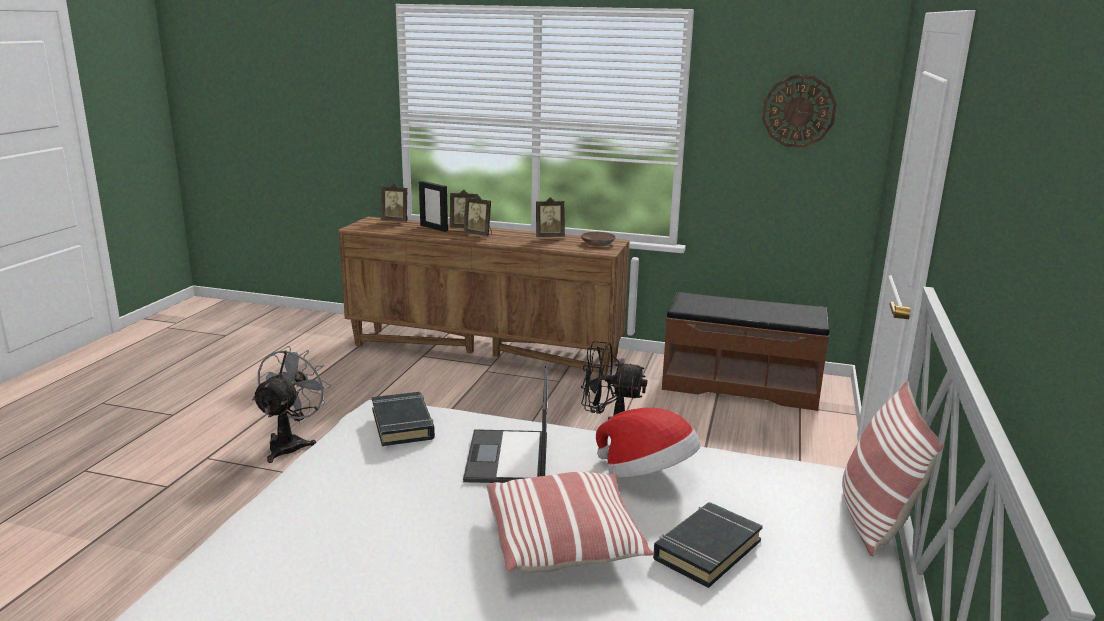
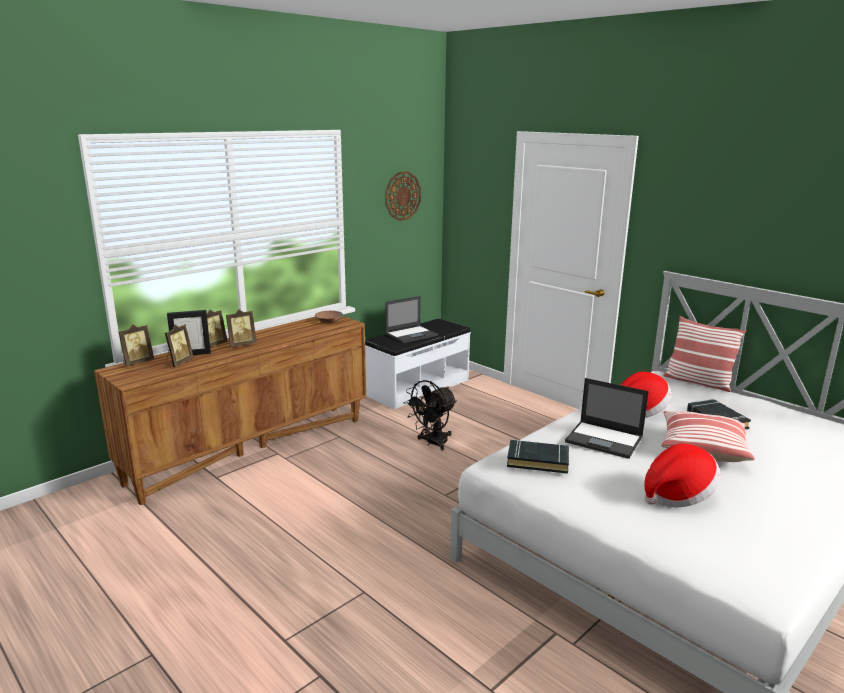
camera: 60 degrees left, 0 degrees up
(291, 444) = (309, 582): grey fan -> none
(386, 534) = (677, 495): none -> hat
(549, 237) = (288, 328): picture frame -> picture frame (178, 363)
(736, 306) = (411, 334): none -> laptop
(740, 386) = (416, 387): brown bench -> white bench

